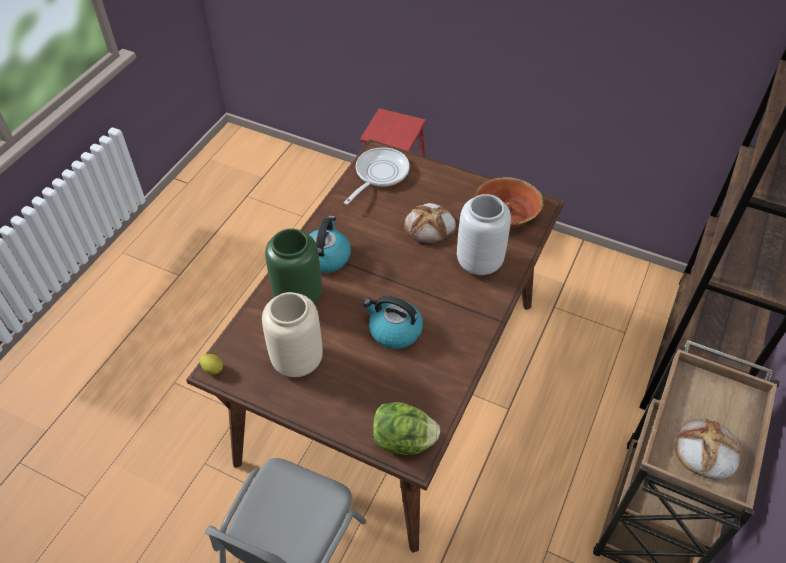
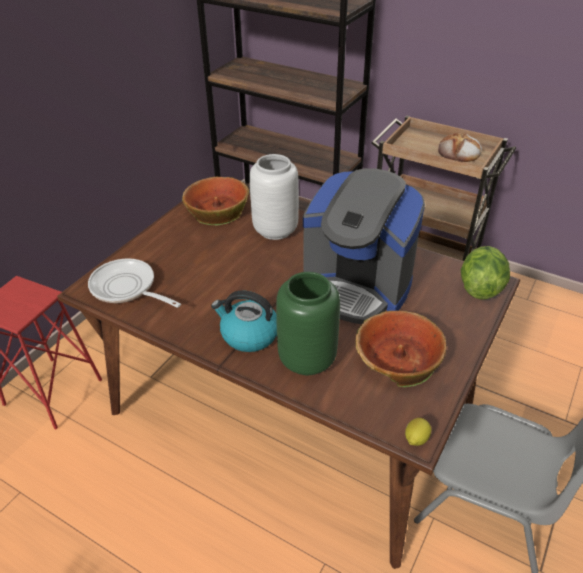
camera: 85 degrees left, 10 degrees down
(298, 361) = (398, 359): beige vase -> bowl
(394, 331) = (356, 287): kettle -> coffee machine
(430, 227) = (221, 256): bread -> none

